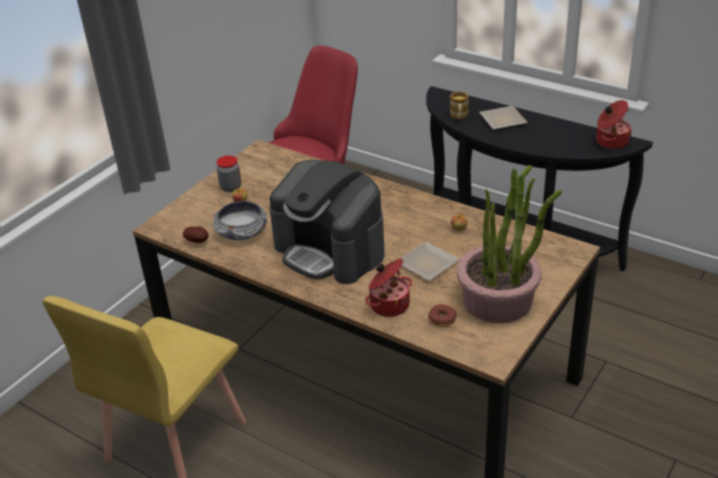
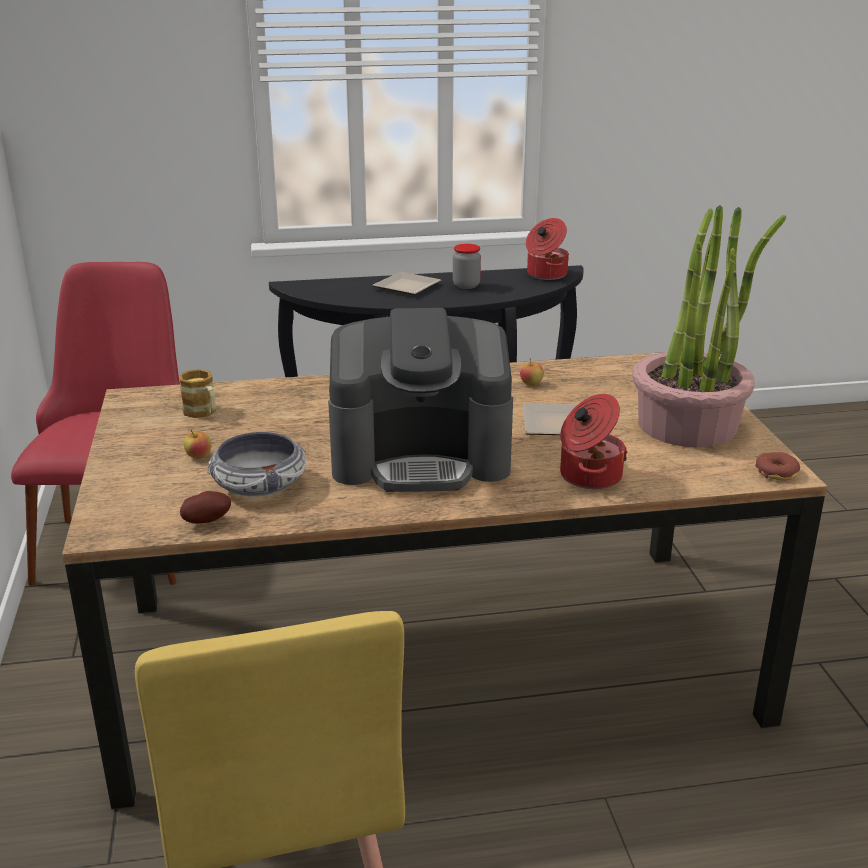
camera: 45 degrees left, 10 degrees down
(231, 187) = (154, 447): jar -> jar (466, 285)
(442, 319) = (669, 463): donut -> donut (776, 472)
(459, 116) = (352, 296): mug -> mug (203, 413)

